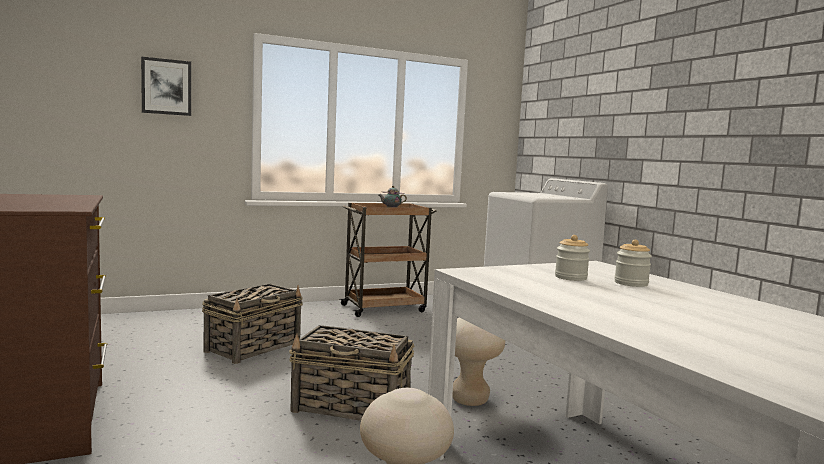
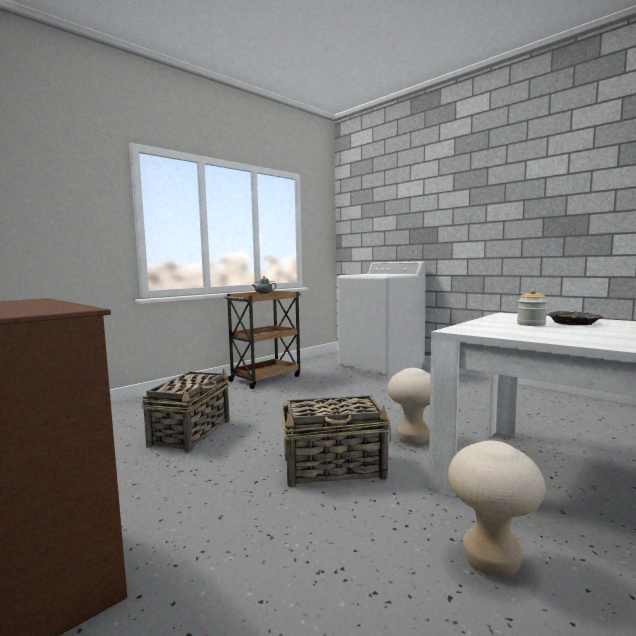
camera: 20 degrees left, 0 degrees up
(166, 87) = (47, 192): picture -> none
(631, 283) = (574, 323): jar -> bowl

